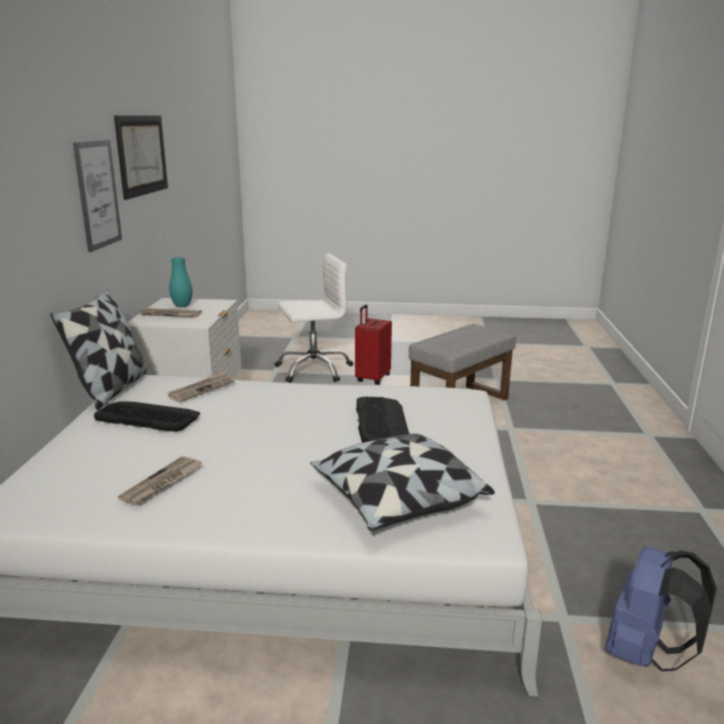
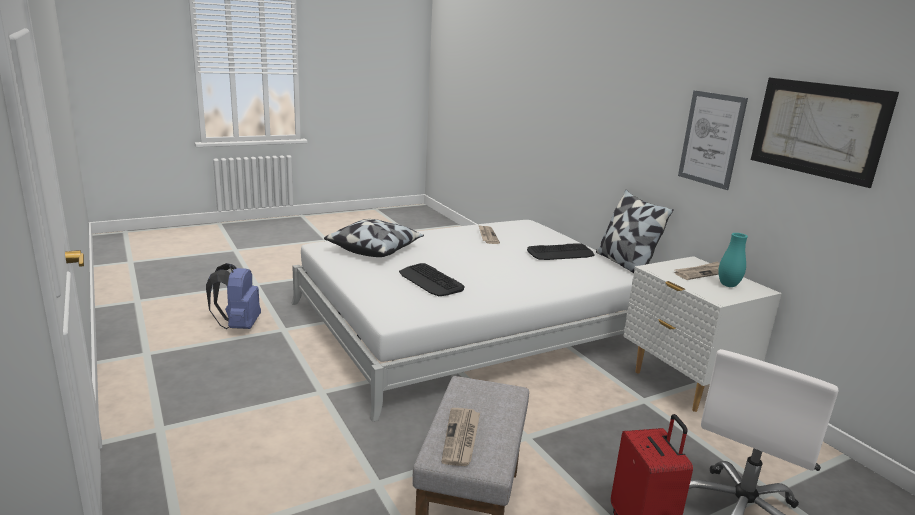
camera: 145 degrees right, 0 degrees up
(201, 389) = (575, 273): newspaper -> newspaper (461, 438)

